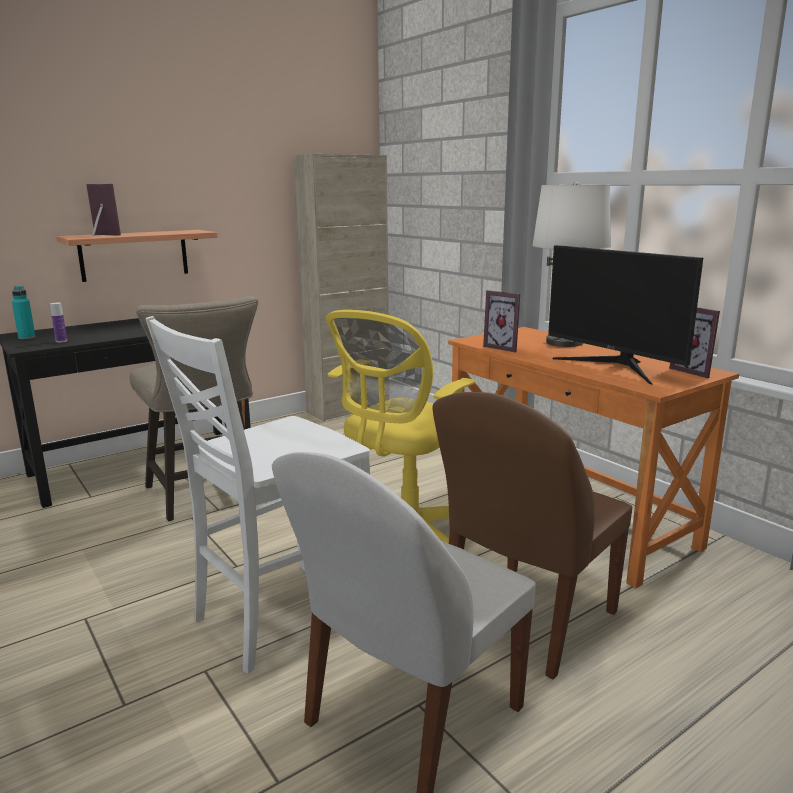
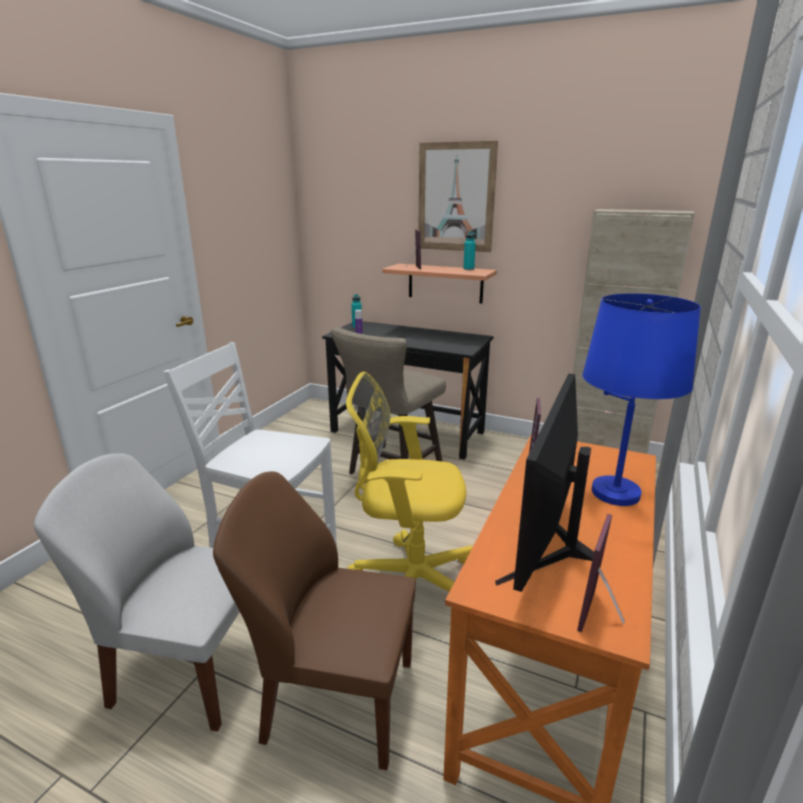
camera: 60 degrees right, 5 degrees up
(131, 142) = (456, 197): none -> picture
(171, 231) = (468, 269): none -> turquoise bottle
(564, 342) = (616, 493): white table lamp -> blue table lamp

